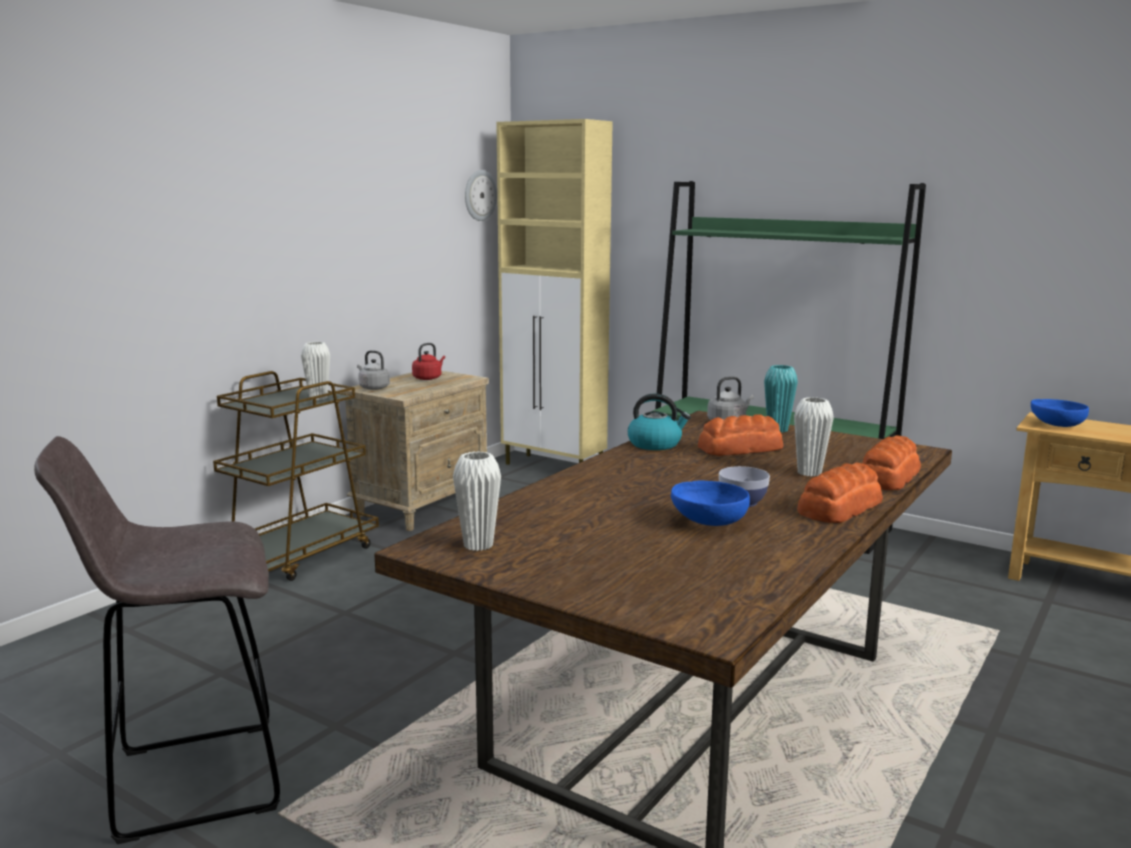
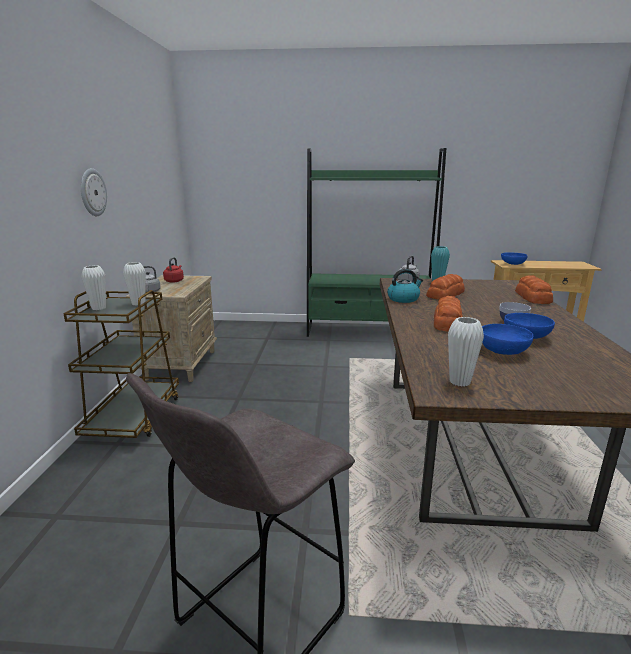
camera: 30 degrees left, 5 degrees up
(479, 195) = (169, 159): wall clock -> wall clock (92, 192)
(554, 467) = (232, 325): beige cabinet -> none
(625, 529) = (503, 351): none -> blue bowl
(809, 473) = (500, 301): white vase -> white vase (99, 308)
(838, 508) = (553, 316): bread -> bread (447, 322)

